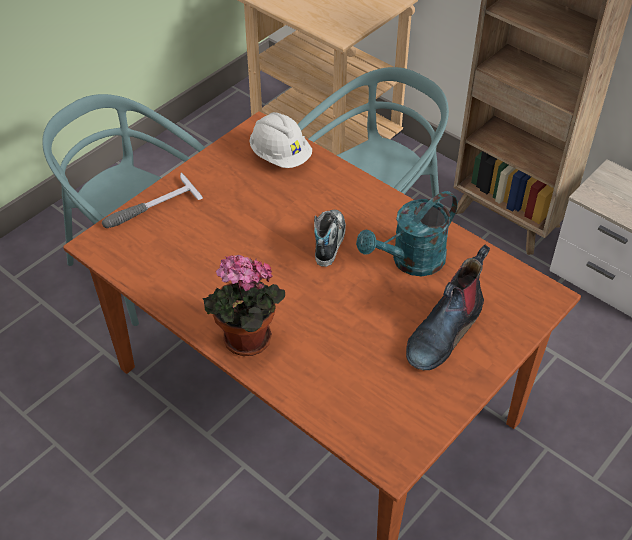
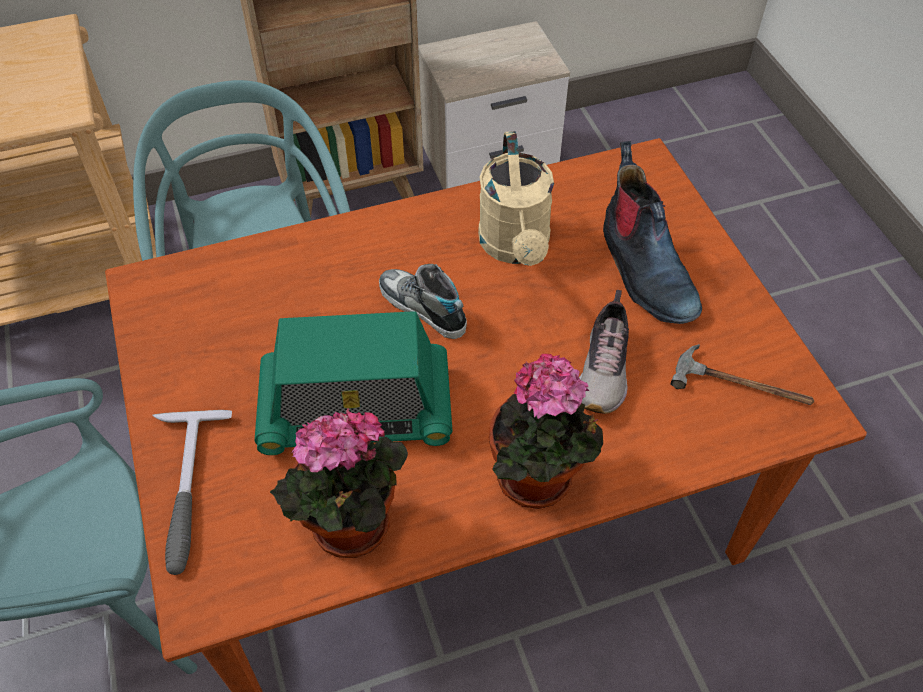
camera: 60 degrees left, 5 degrees up
(165, 277) = (349, 531): none -> potted plant
(240, 245) = (356, 409): none -> radio
(280, 156) = (221, 286): white hard hat -> none
(346, 341) = (605, 370): none -> shoe
(387, 416) = (742, 384): none -> hammer
(410, 262) = (516, 248): turquoise watering can -> beige watering can

